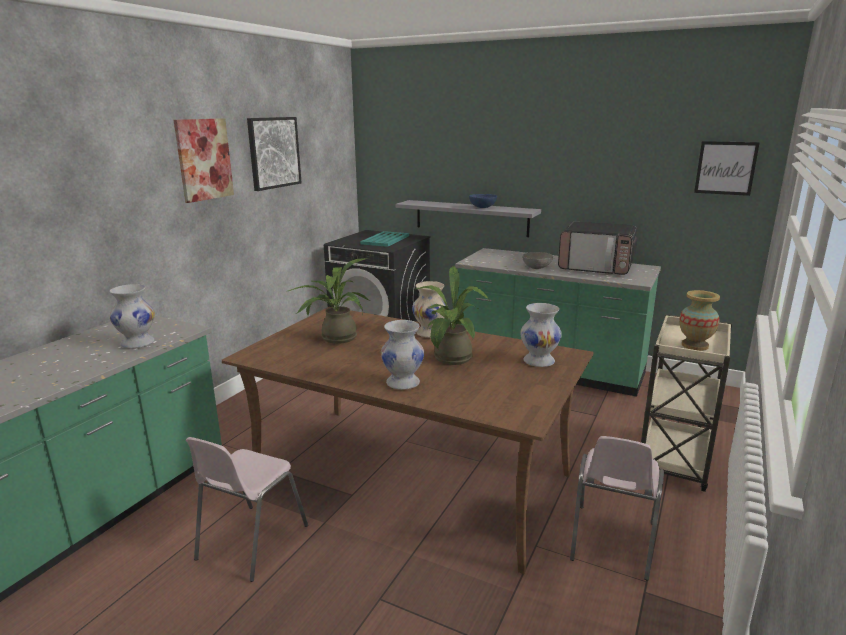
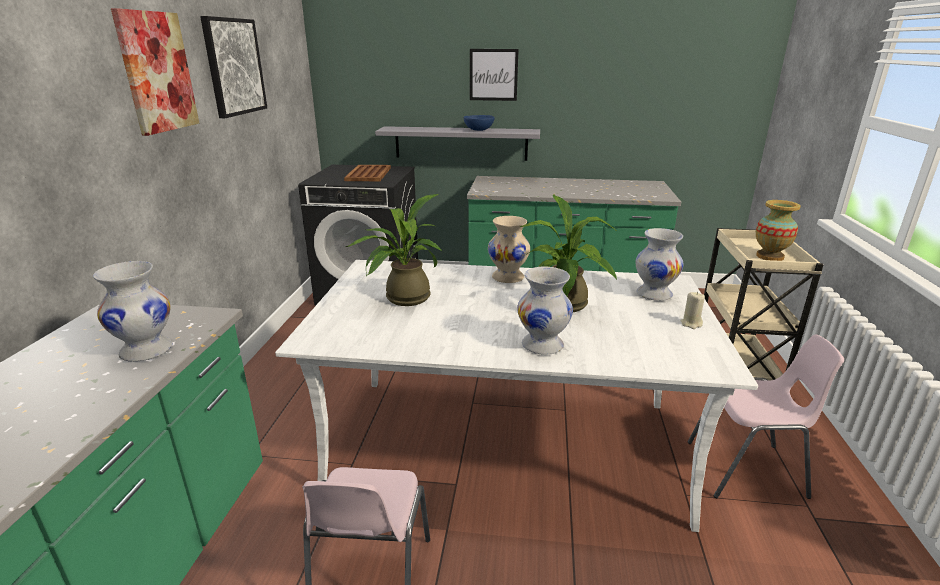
camera: 20 degrees left, 5 degrees up
(385, 240) = (368, 174): turquoise tray -> brown tray
(410, 477) = (506, 445): brown dining table -> white dining table
(537, 268) = (555, 192): grey bowl -> none
(542, 387) = (691, 324): none -> beige candle
(596, 267) = (610, 186): microwave -> none
(611, 541) = (747, 470): pink chair -> pink chair turned 90 degrees counterclockwise
(725, 168) = (727, 78): picture -> picture (493, 75)

